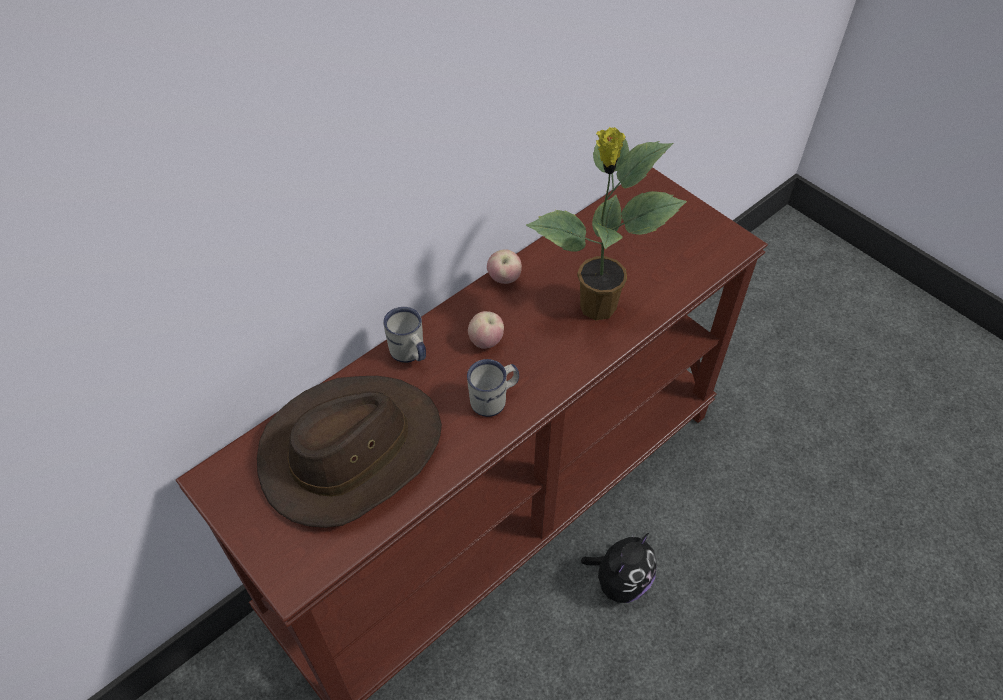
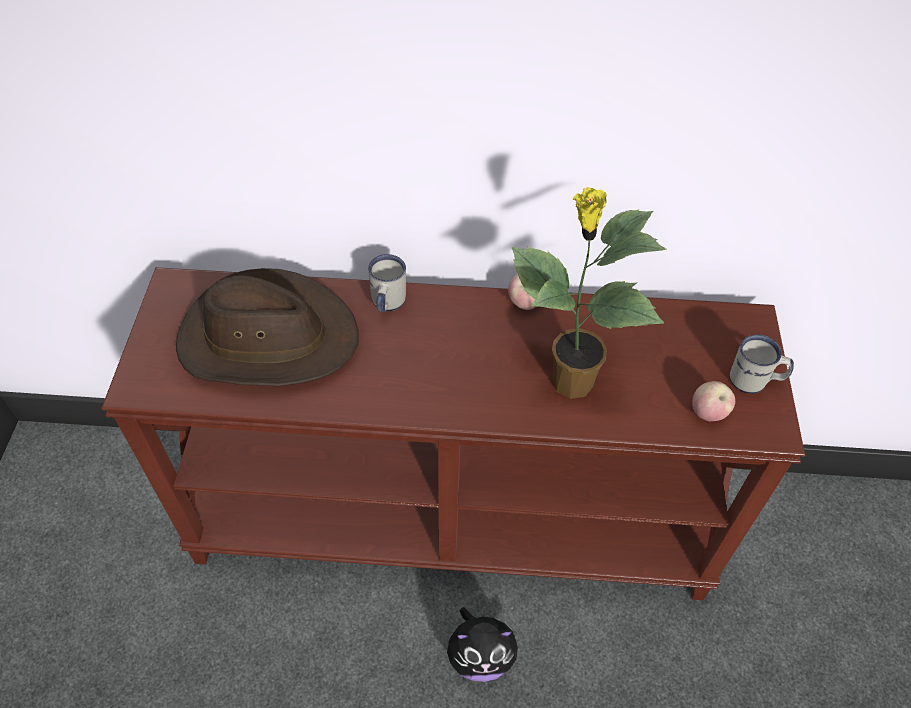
camera: 45 degrees right, 0 degrees up
(486, 342) = (451, 338): apple -> apple (707, 413)
(494, 400) = (402, 384): white mug -> white mug (754, 381)

